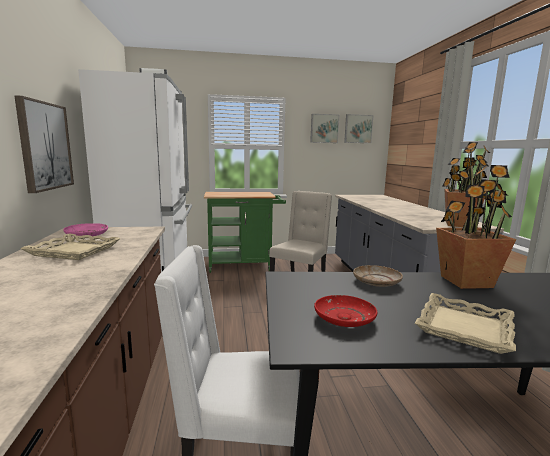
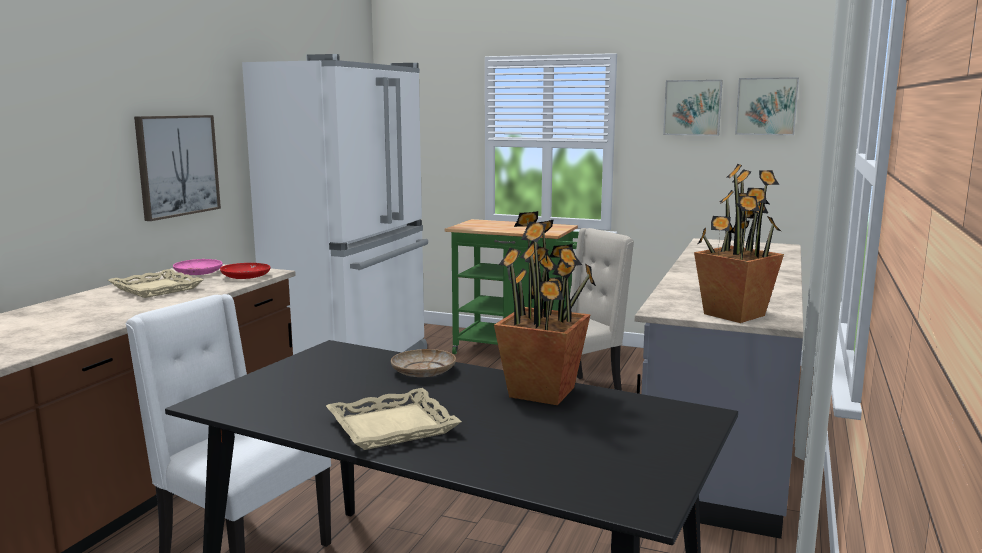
camera: 30 degrees right, 0 degrees up
(344, 318) = (297, 394): red plate -> red plate (245, 276)

